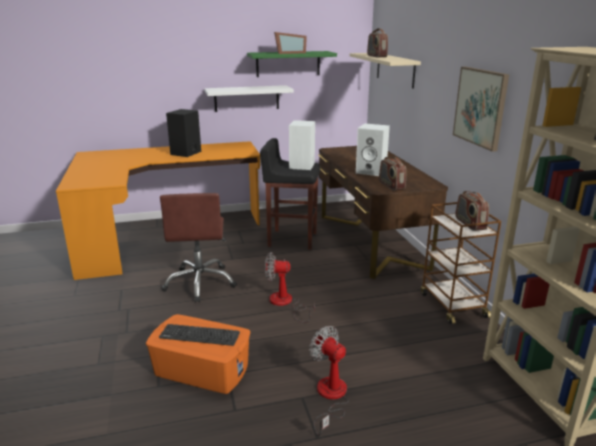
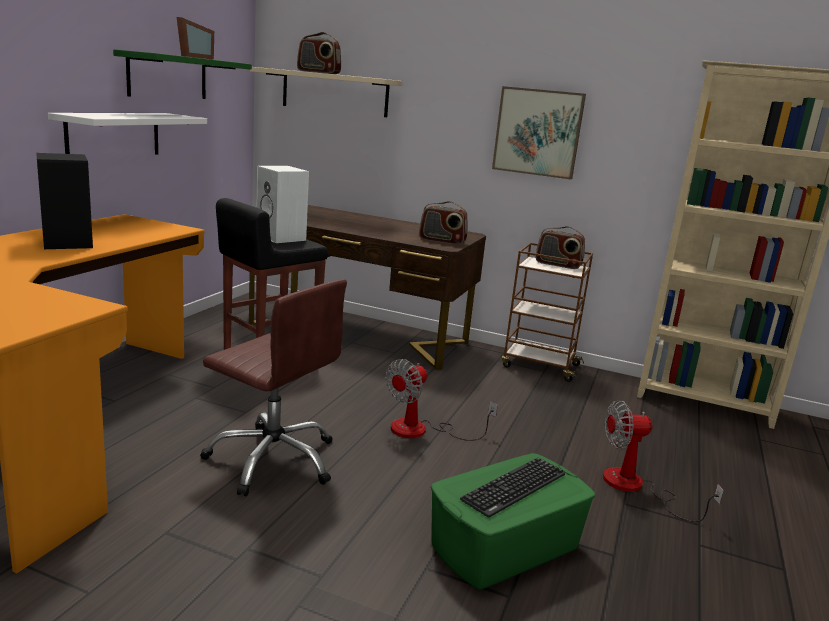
camera: 55 degrees left, 5 degrees down
(202, 369) = (504, 545): orange storage box -> green storage box
(372, 171) = (382, 230): white speaker -> none

